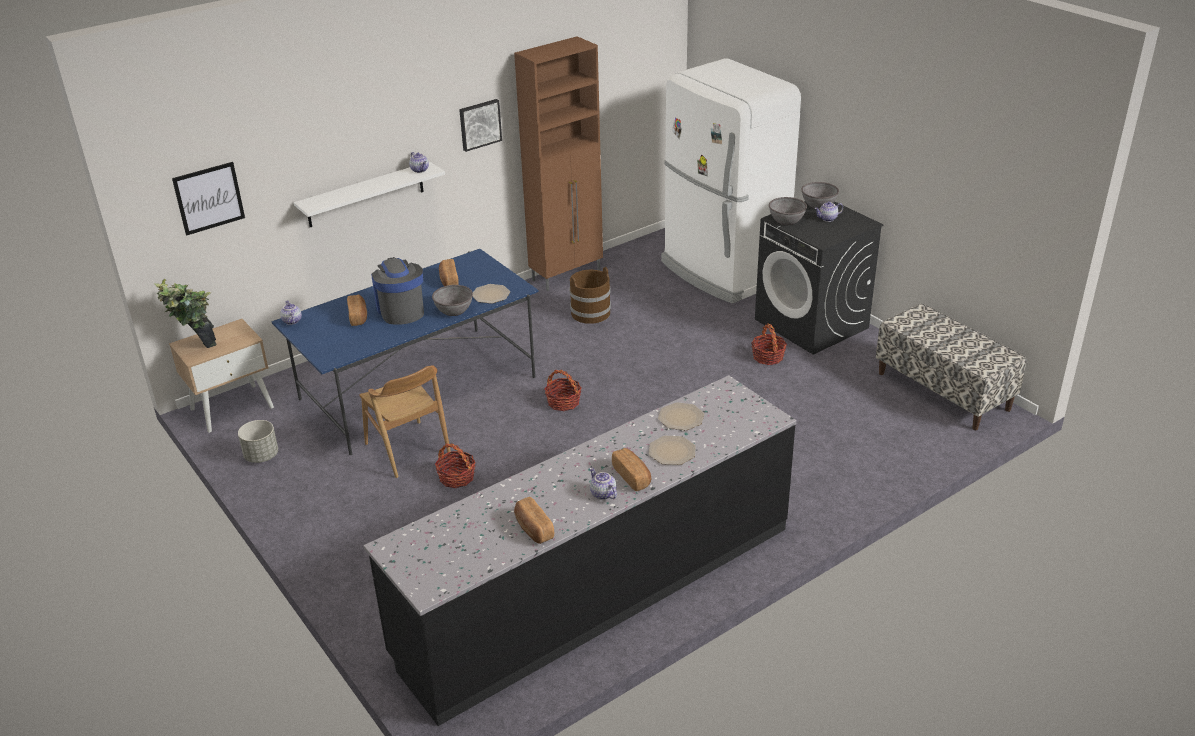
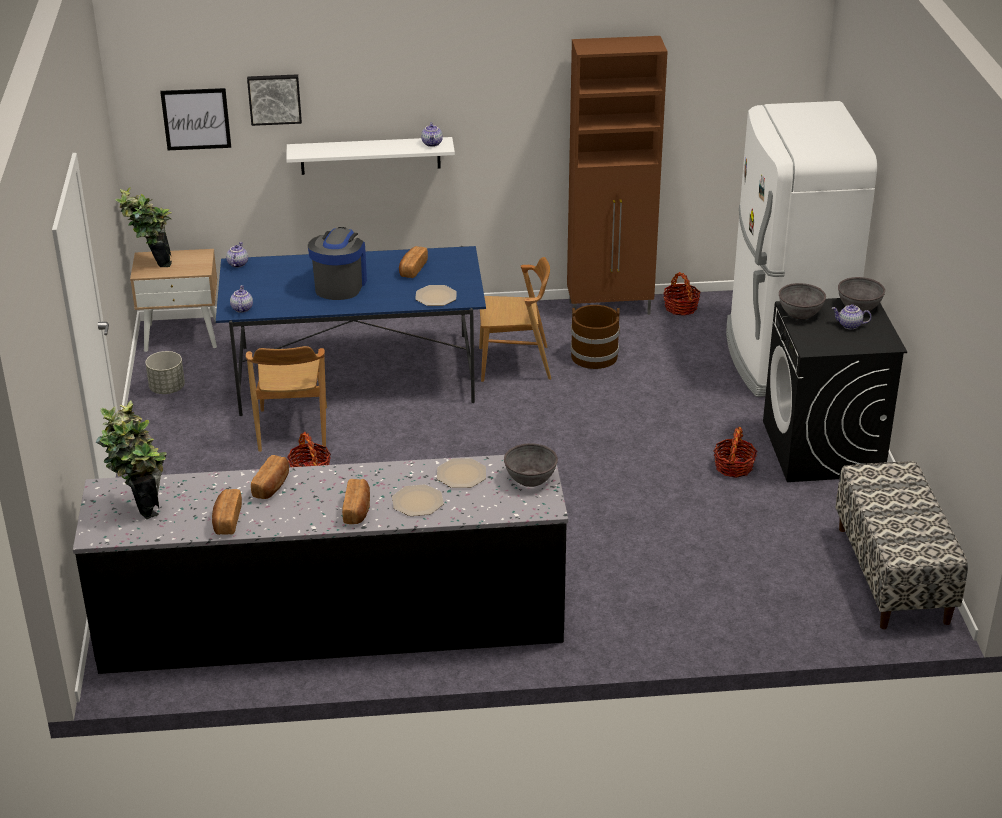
camera: 30 degrees right, 0 degrees up
(358, 316) = (297, 278): bread -> bread (272, 486)
(442, 547) = (140, 505): none -> potted plant
(454, 310) = (386, 301): grey bowl -> grey bowl (530, 478)
(479, 124) = (520, 110): picture -> picture (274, 98)
(537, 338) = (515, 364): none -> brown chair
(563, 402) = (476, 437): basket -> basket (680, 308)
(602, 494) = (315, 514): teapot -> teapot (241, 308)

